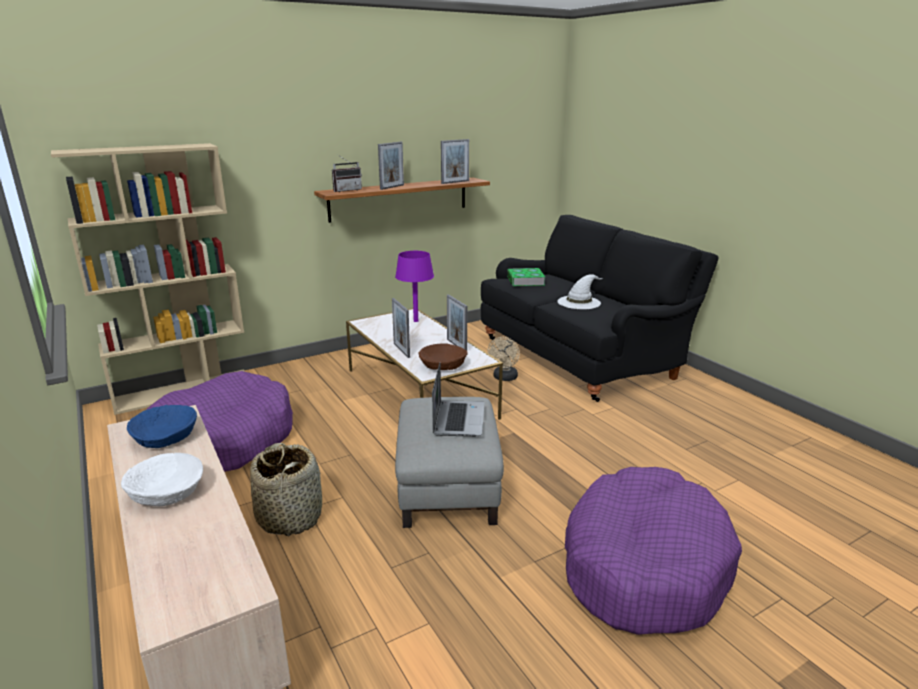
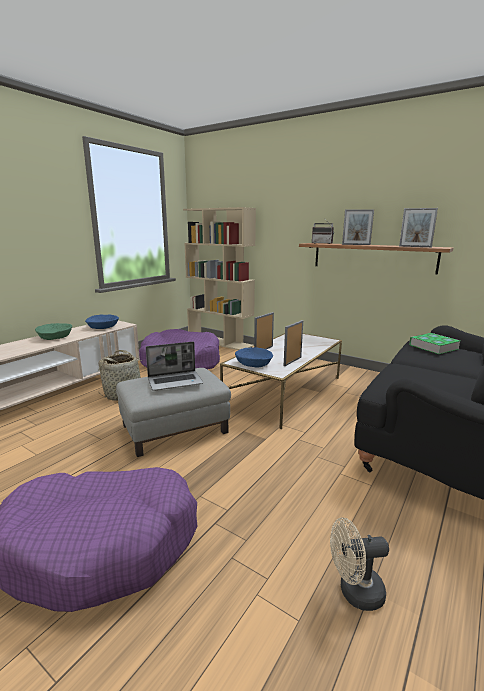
camera: 65 degrees right, 5 degrees down
(166, 491) = (55, 337): white bowl -> green bowl
(416, 321) = (317, 344): purple table lamp -> none
(443, 365) = (253, 363): brown bowl -> blue bowl
(504, 378) = (350, 416): beige fan -> beige fan (354, 592)
(579, 302) = (428, 373): white hat -> none

